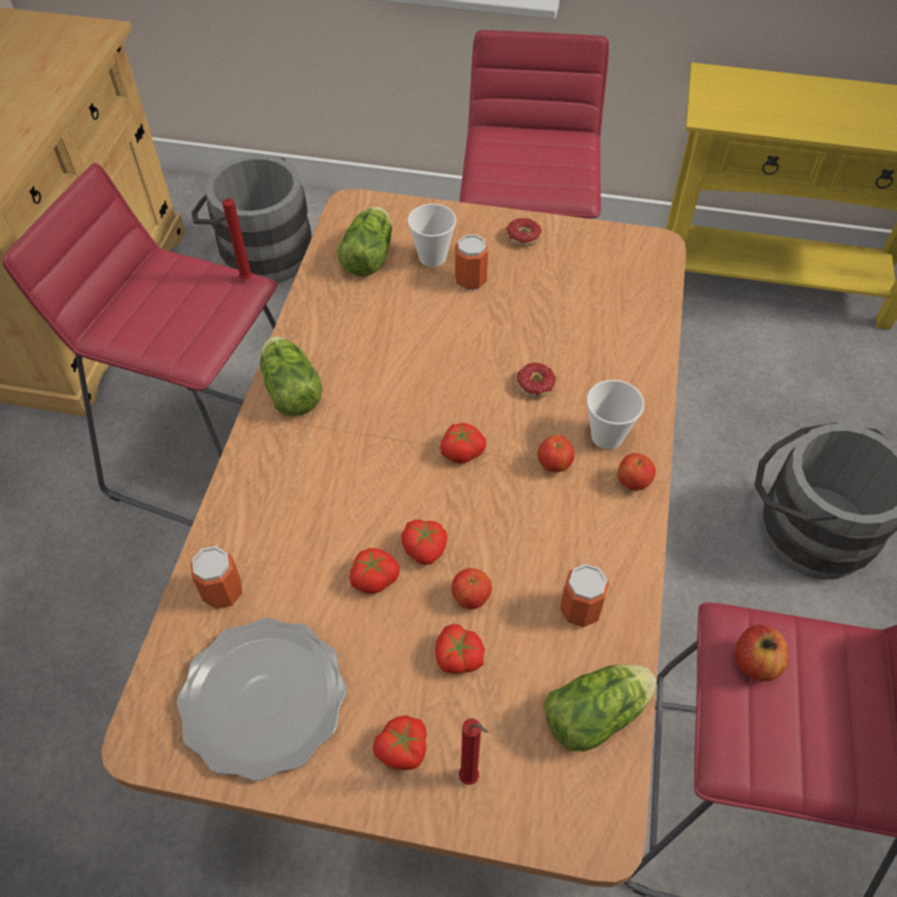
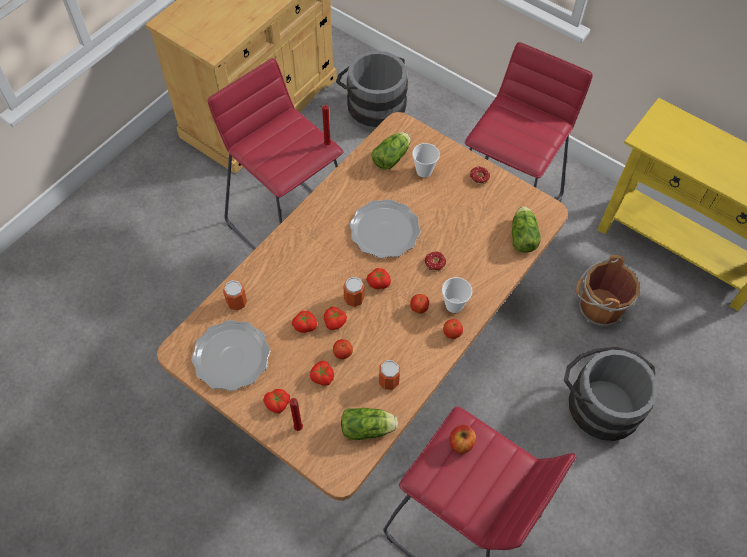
camera: 25 degrees right, 5 degrees up
(290, 387) = (315, 215): lettuce -> lettuce (522, 235)
(422, 366) = (384, 230): none -> plate
(470, 280) = (436, 192): can -> can (354, 299)
(721, 396) = (598, 307): none -> brown bucket

